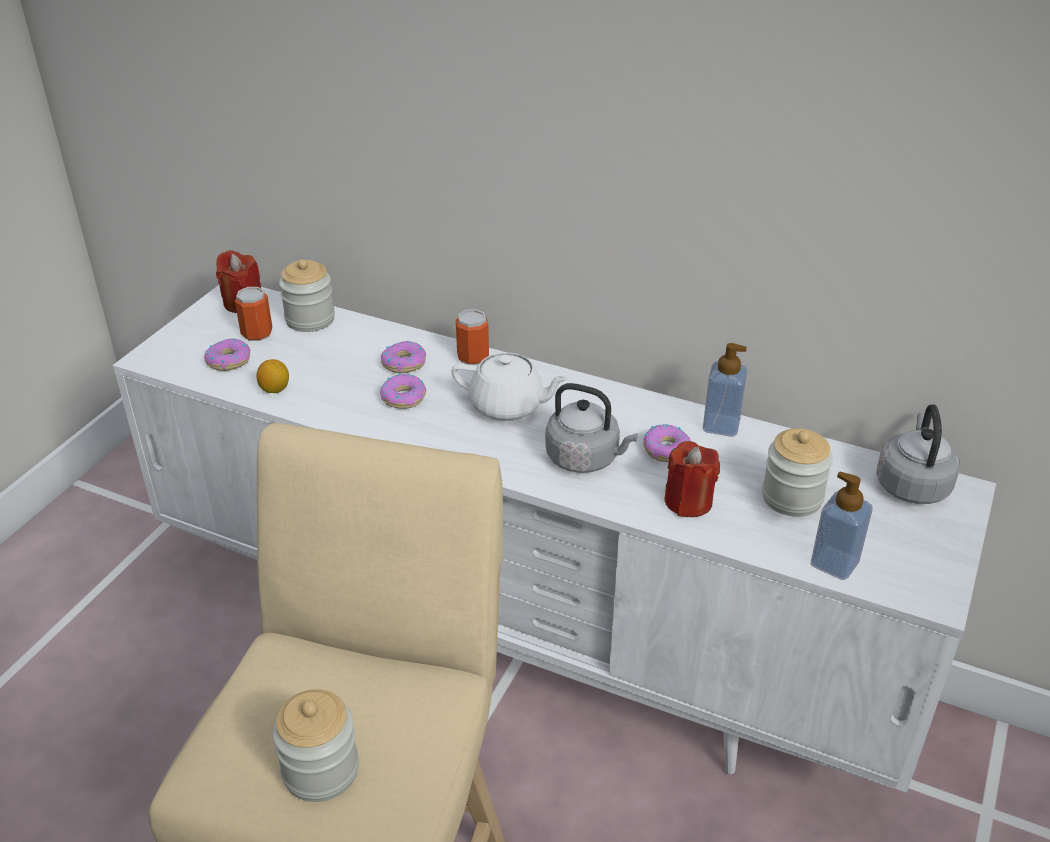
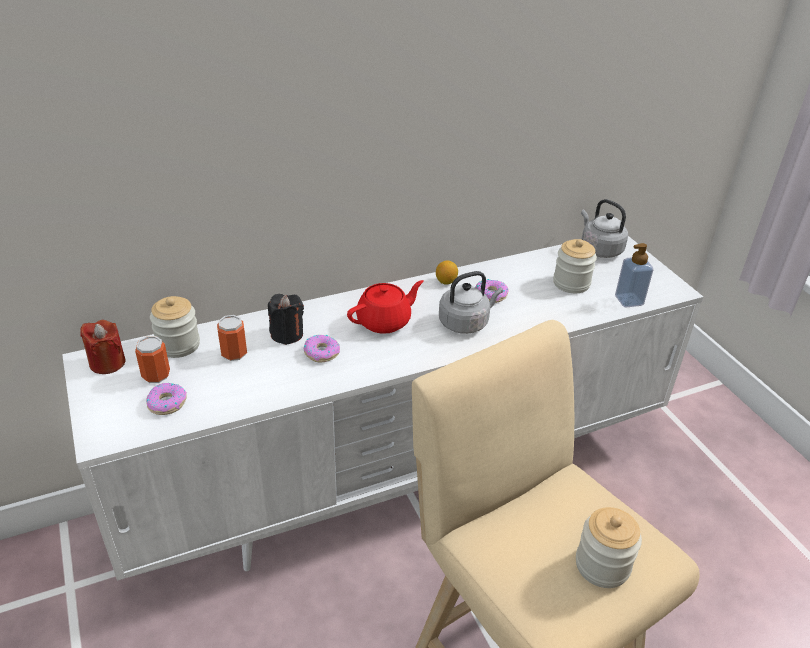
camera: 50 degrees left, 0 degrees up
(275, 389) = (233, 399): lemon -> lemon (446, 281)
(404, 363) = (287, 334): donut -> black candle
(473, 357) = (321, 307): can -> can (234, 353)
(508, 406) = (385, 321): white teapot -> red teapot
(688, 501) = (539, 312): red candle -> none
(721, 425) = (493, 269): soap dispenser -> none

